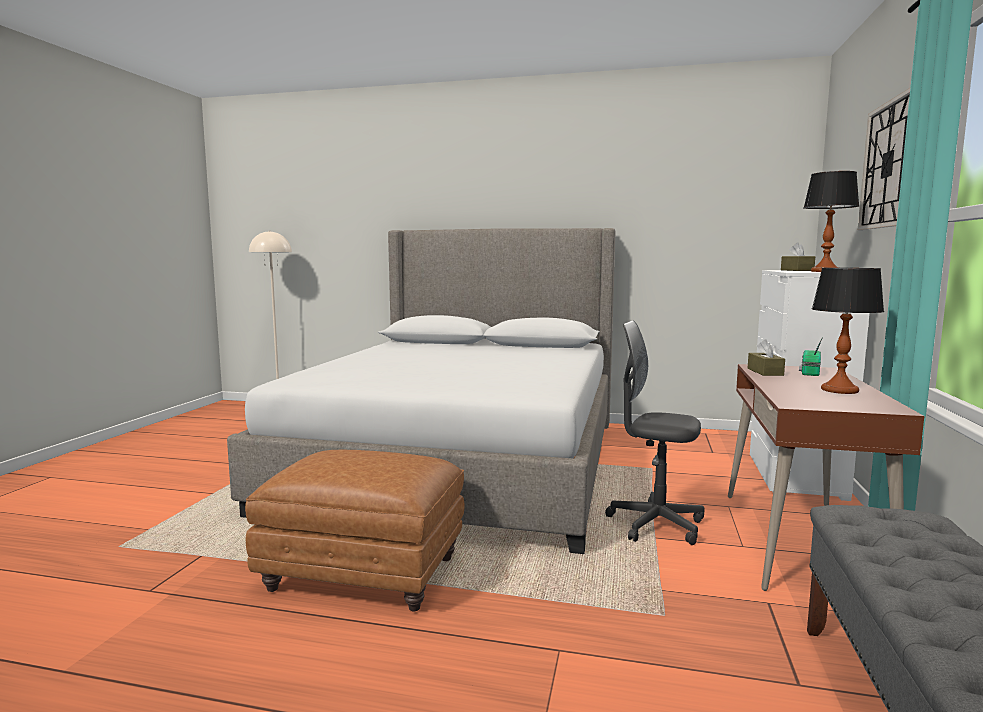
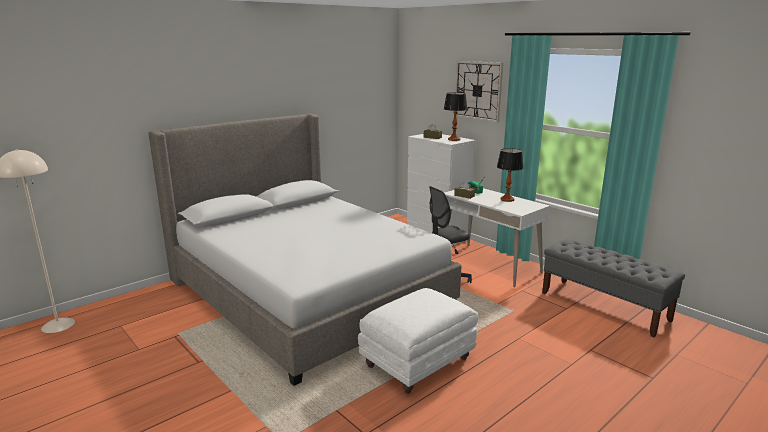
camera: 55 degrees left, 10 degrees up
(366, 574) = (418, 362): brown ottoman -> white ottoman
(800, 542) = (489, 264): brown desk -> white desk

